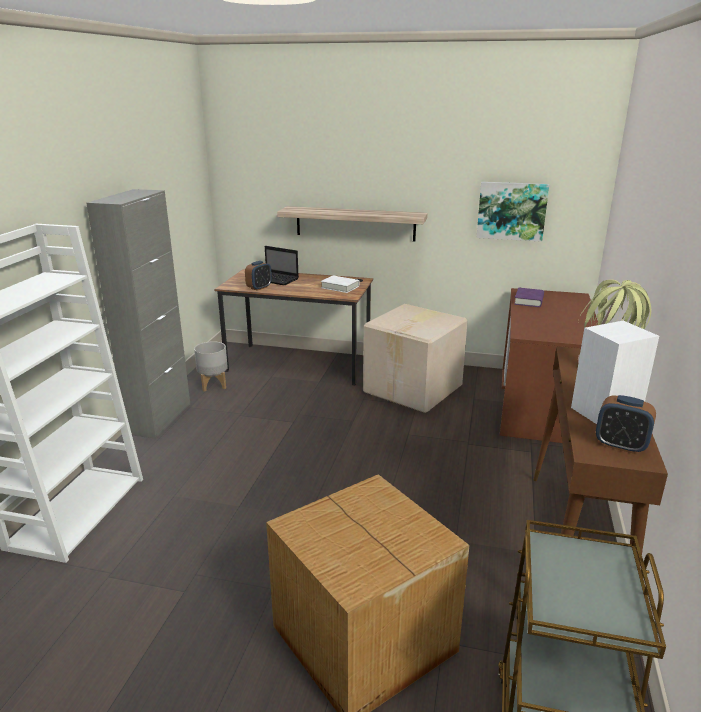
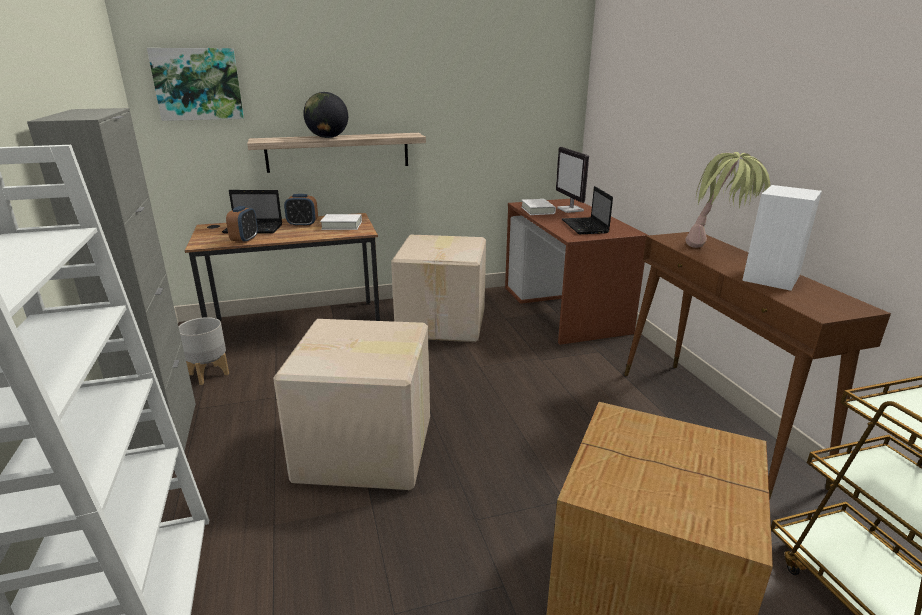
camera: 30 degrees left, 0 degrees up
(267, 469) = (366, 450): none -> cardboard box
(343, 211) = (328, 137): none -> globe
(511, 211) = (501, 123): picture -> picture (198, 84)
(529, 301) = (537, 210): purple book -> white book
(551, 326) = (585, 227): none -> laptop
(564, 305) = (570, 210): none -> monitor
(620, 445) = (826, 300): alarm clock -> alarm clock (302, 225)

